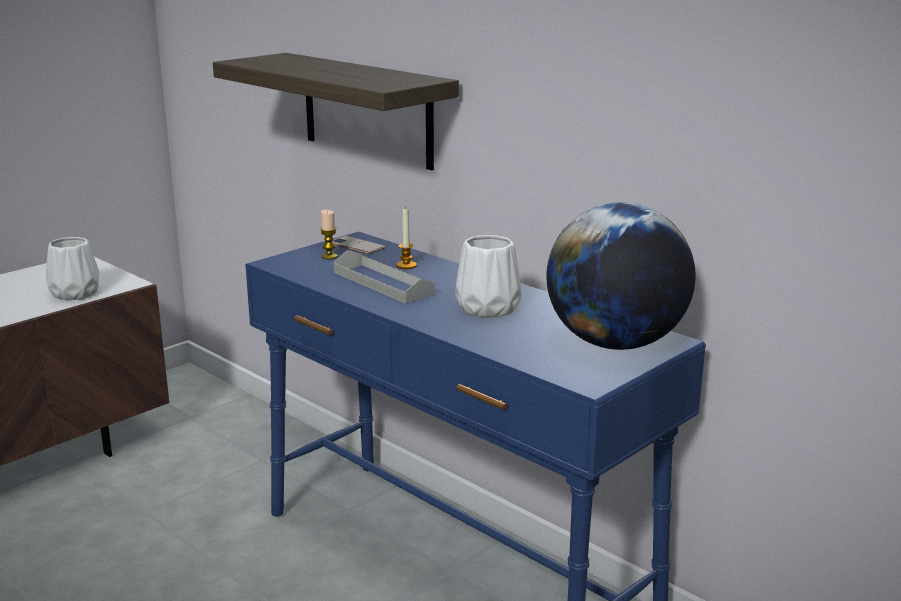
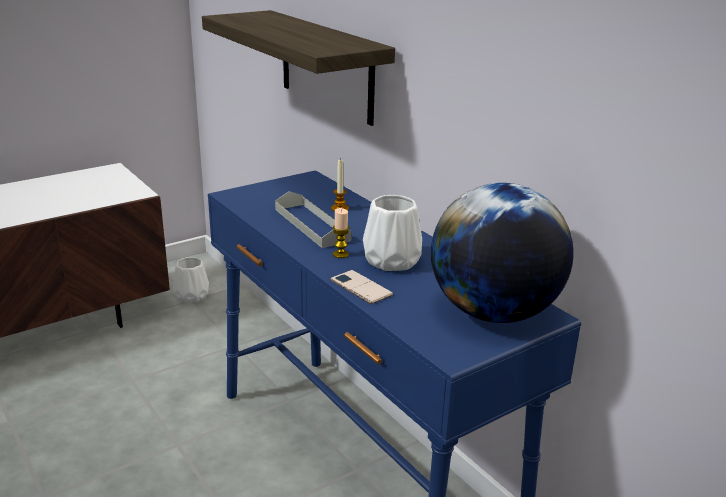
camera: 10 degrees right, 5 degrees up
(75, 293) = (95, 198): white vase -> white vase (192, 295)
(329, 256) = (279, 193): candle -> candle (340, 254)
(356, 246) = (306, 184): phone -> phone (361, 287)

